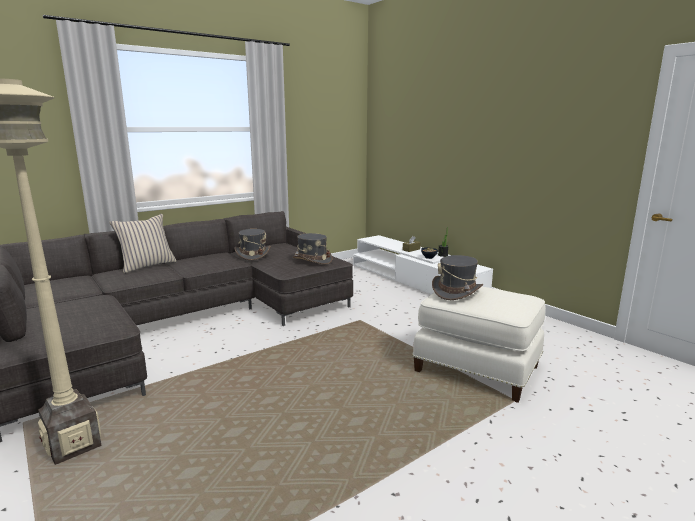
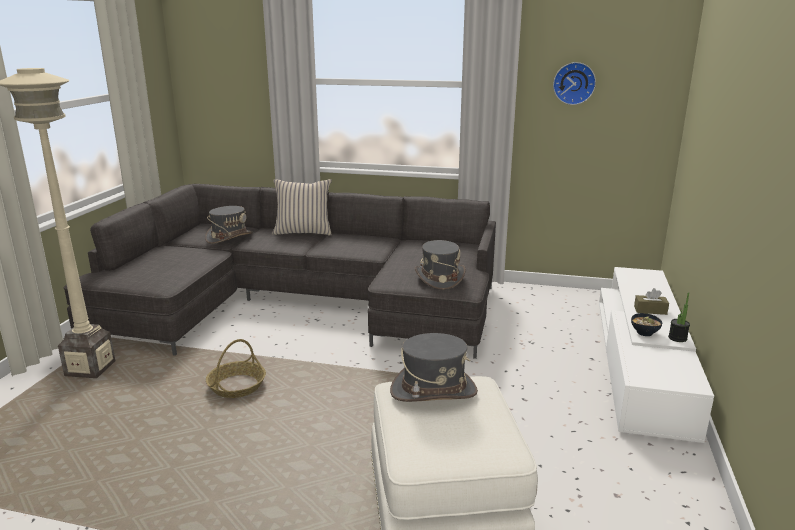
camera: 50 degrees right, 5 degrees up
(245, 383) = (237, 386): none -> basket
(252, 254) = (405, 250): grey hat -> grey hat (229, 237)
(312, 126) = (574, 83): none -> wall clock

